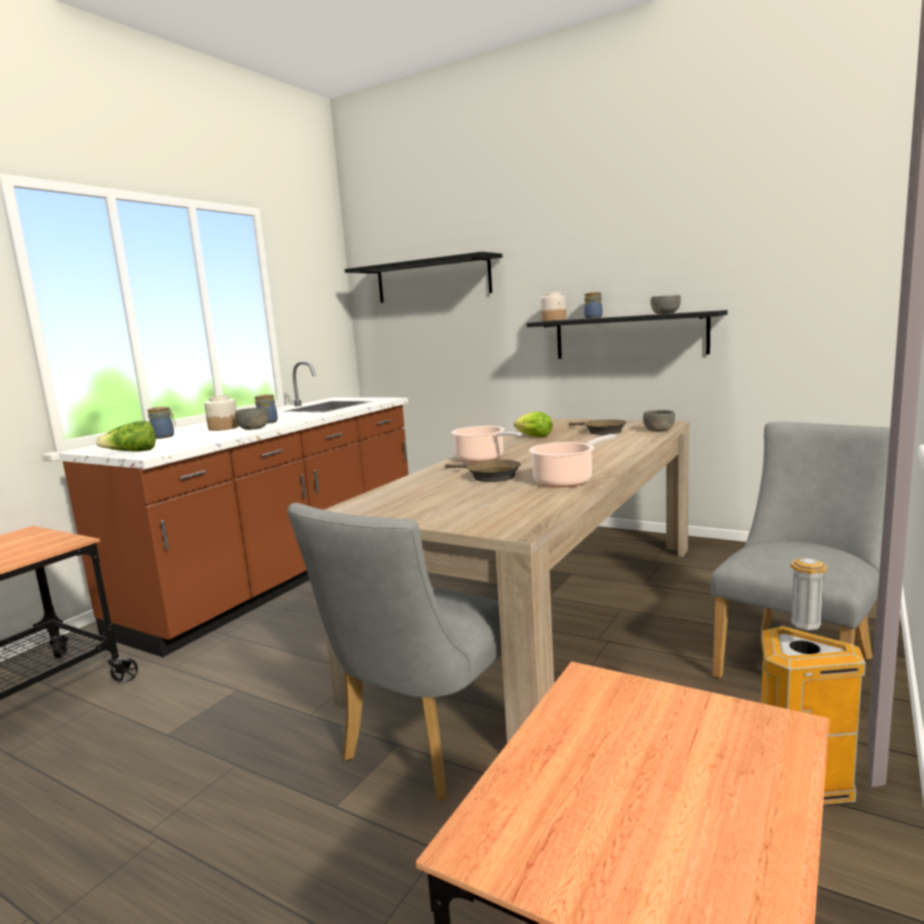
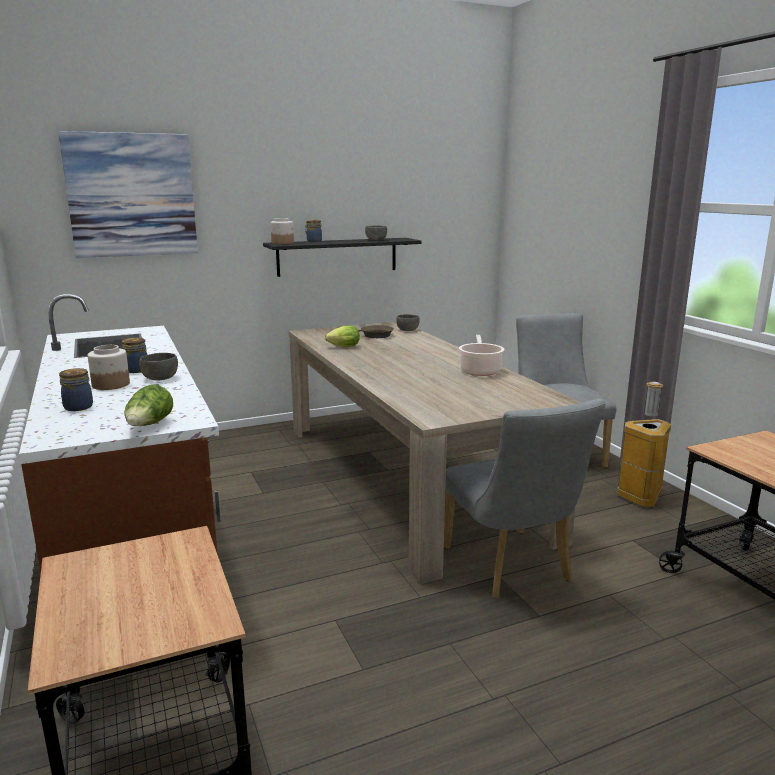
camera: 55 degrees left, 5 degrees up
(432, 280) = (131, 195): black shelf -> picture
(482, 459) = (374, 368): cooking pot -> none
(489, 476) = (428, 378): brown frying pan -> none

